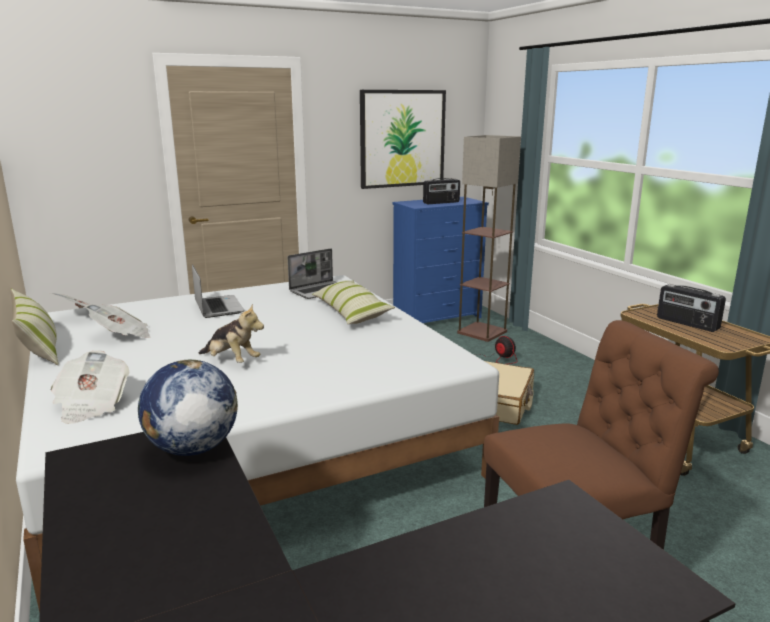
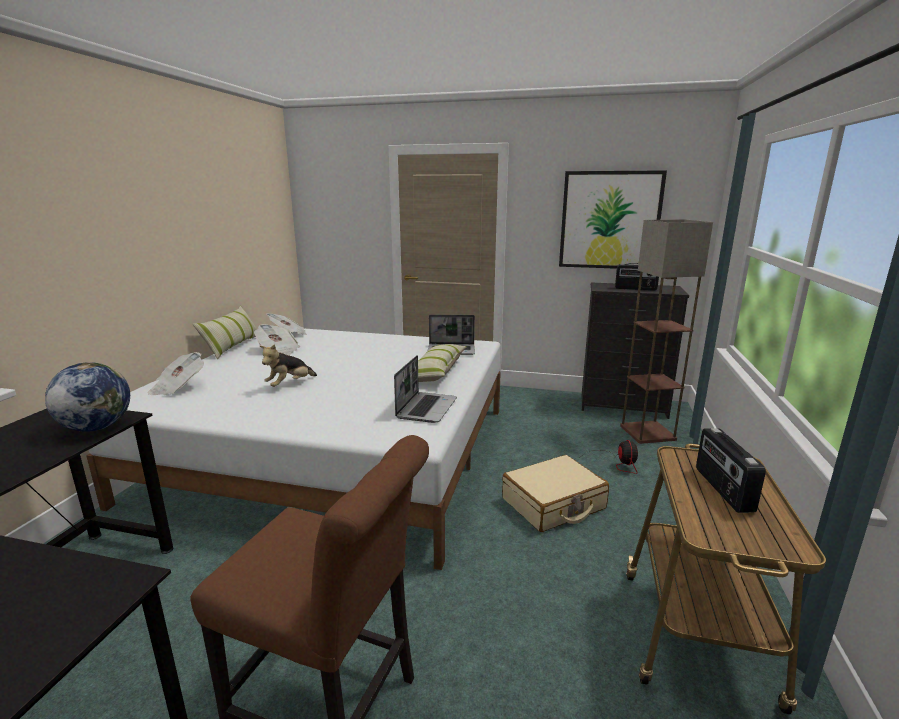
camera: 40 degrees right, 0 degrees up
(218, 307) = (363, 346): laptop -> laptop (426, 408)
(231, 361) = (289, 385): plush toy -> plush toy turned 60 degrees clockwise
(438, 317) = (623, 406): blue dresser -> black dresser

